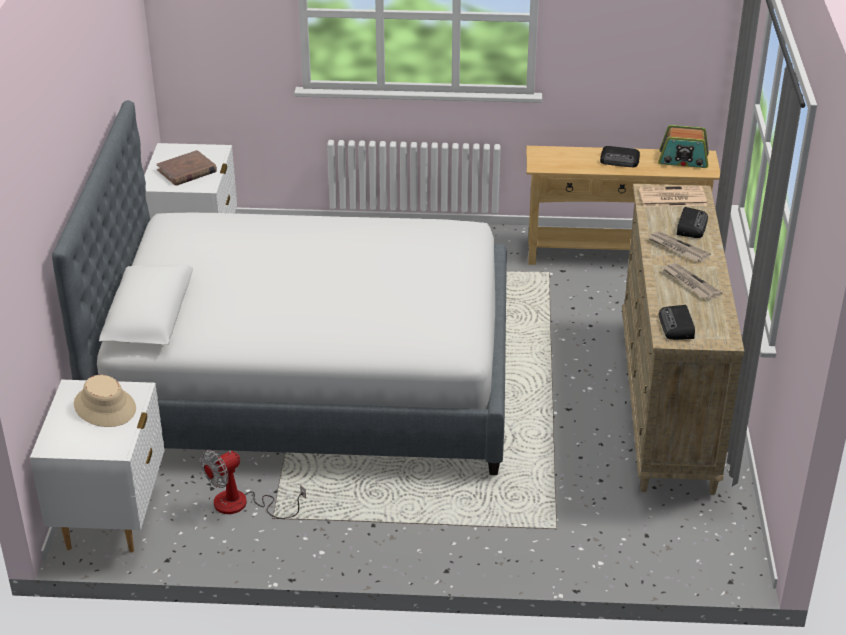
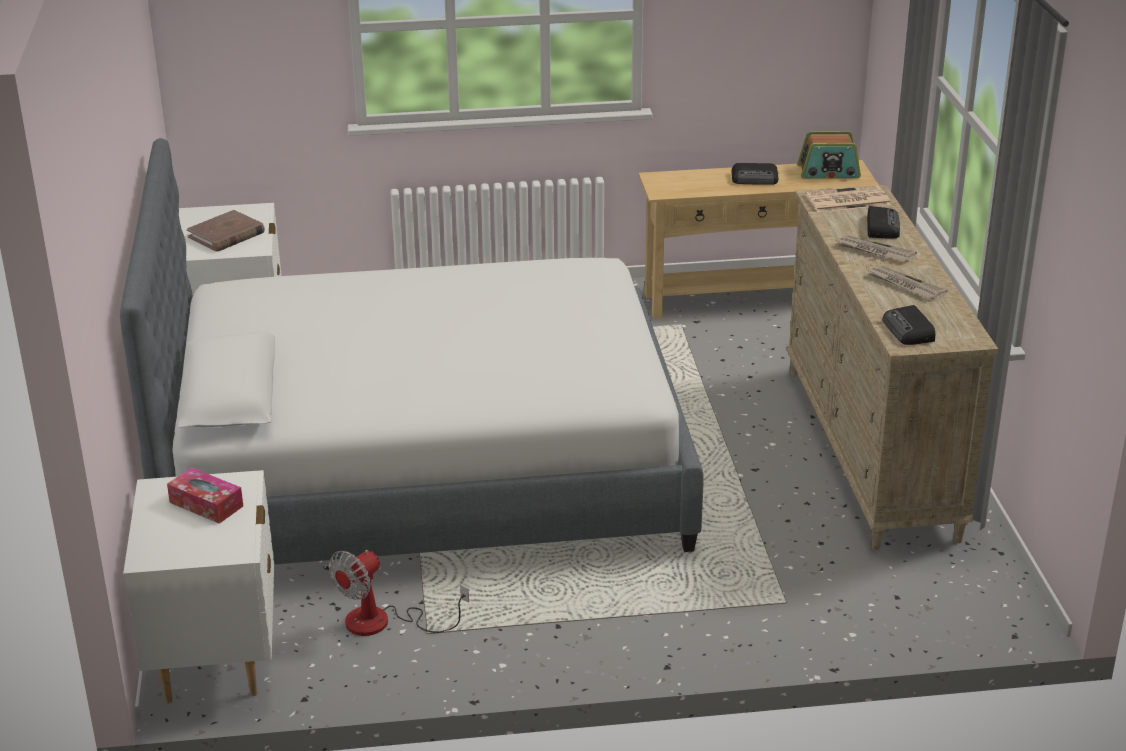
camera: 10 degrees left, 5 degrees down
(105, 407) = (206, 504): beige hat -> tissue box

